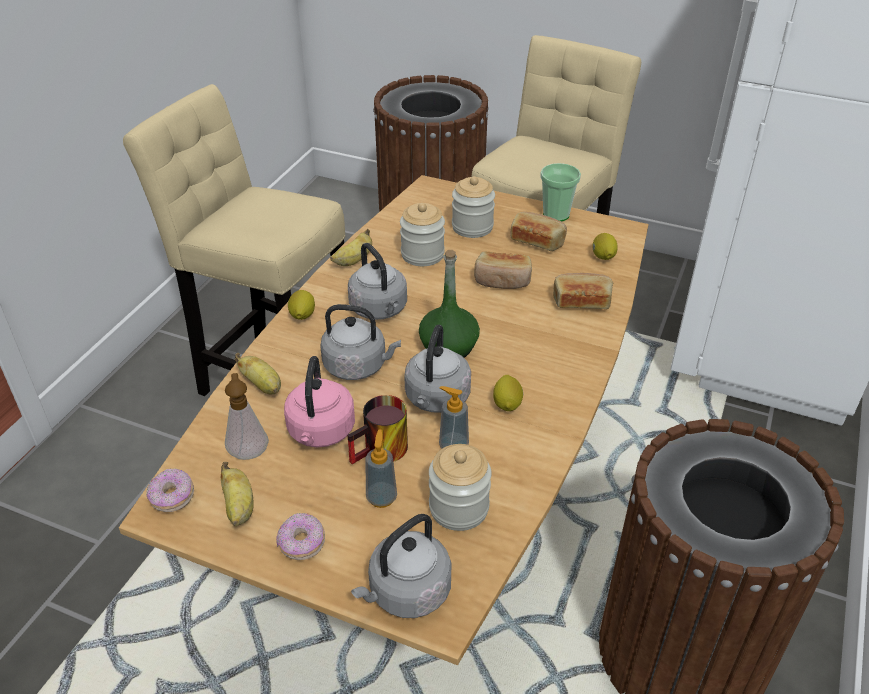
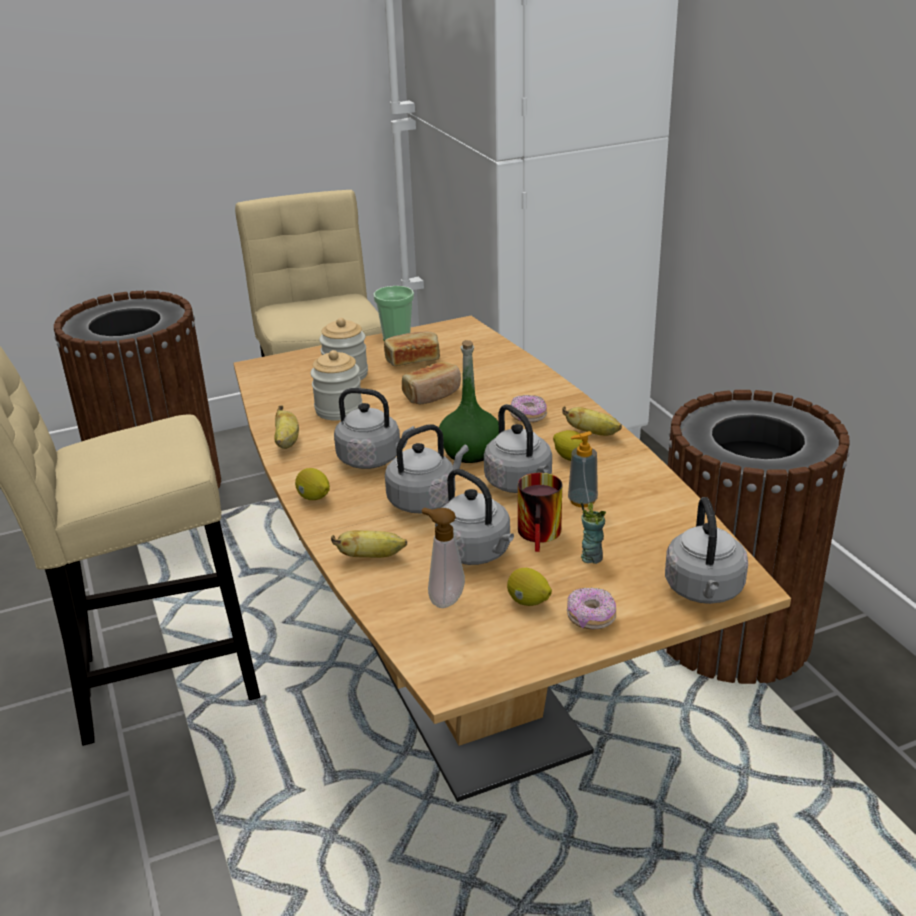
camera: 45 degrees left, 10 degrees down
(172, 497) = (441, 666): donut -> donut (528, 416)
(239, 507) = (505, 633): banana -> banana (593, 433)
(321, 433) = (476, 553): pink kettle -> grey kettle
(381, 497) = (591, 557): soap dispenser -> cup
(459, 508) = (648, 528): jar -> none
(581, 301) = (510, 378): bread -> none
(603, 257) = (477, 347): lemon -> lemon (528, 602)

